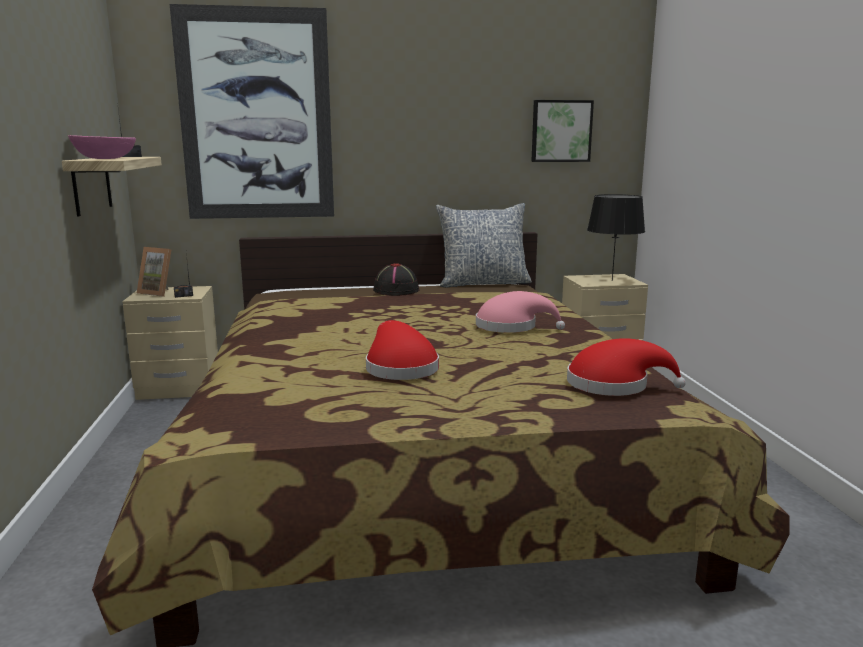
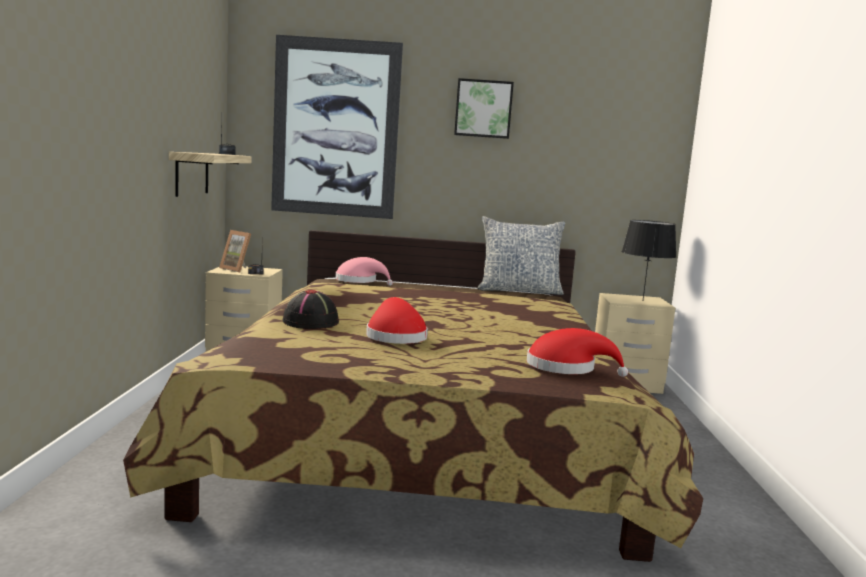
camera: 10 degrees right, 5 degrees down
(104, 159) = (202, 153): pink bowl -> none
(396, 290) = (433, 286): black hat -> black hat (311, 322)
(511, 327) = (512, 321): pink hat -> pink hat (359, 281)
(561, 131) = (605, 159): picture -> picture (483, 109)

